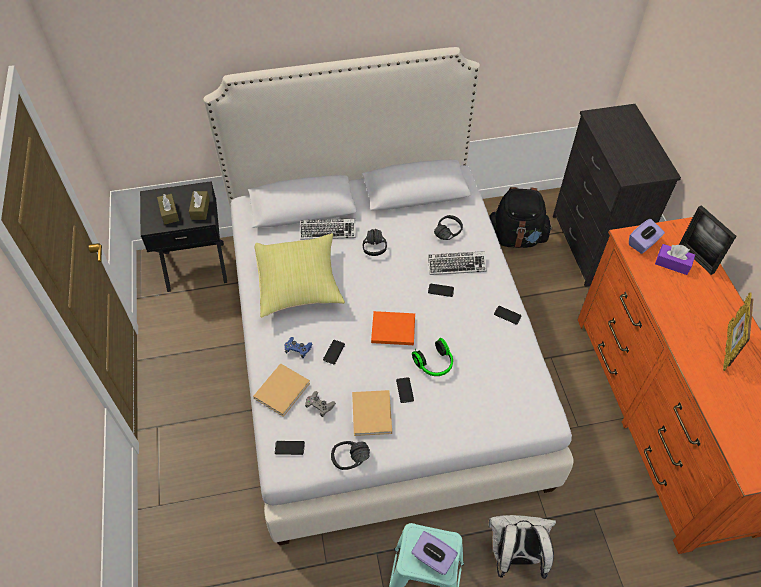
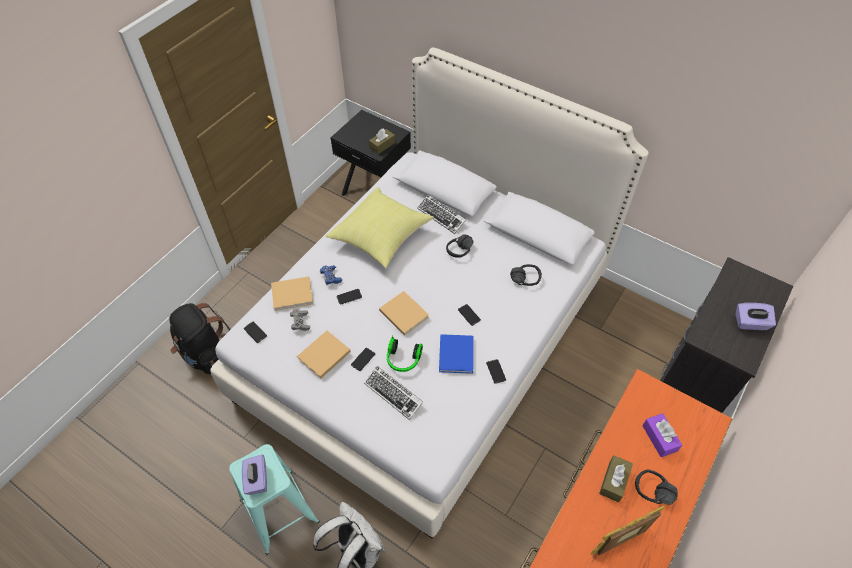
camera: 45 degrees right, 0 degrees up
(169, 213) = (362, 135): brown tissue box -> brown tissue box (614, 481)
(352, 463) = (277, 374): black headphones -> black headphones (651, 496)
(391, 329) = (403, 313): orange book -> beige book
(456, 265) = (502, 307): keyboard -> keyboard (393, 394)
(468, 328) = (456, 356): none -> blue book
(515, 238) = (623, 339): black backpack -> black backpack (205, 352)
(643, 243) = (653, 402): purple tissue box -> purple tissue box (750, 323)
(696, 258) = (688, 452): picture frame -> none

